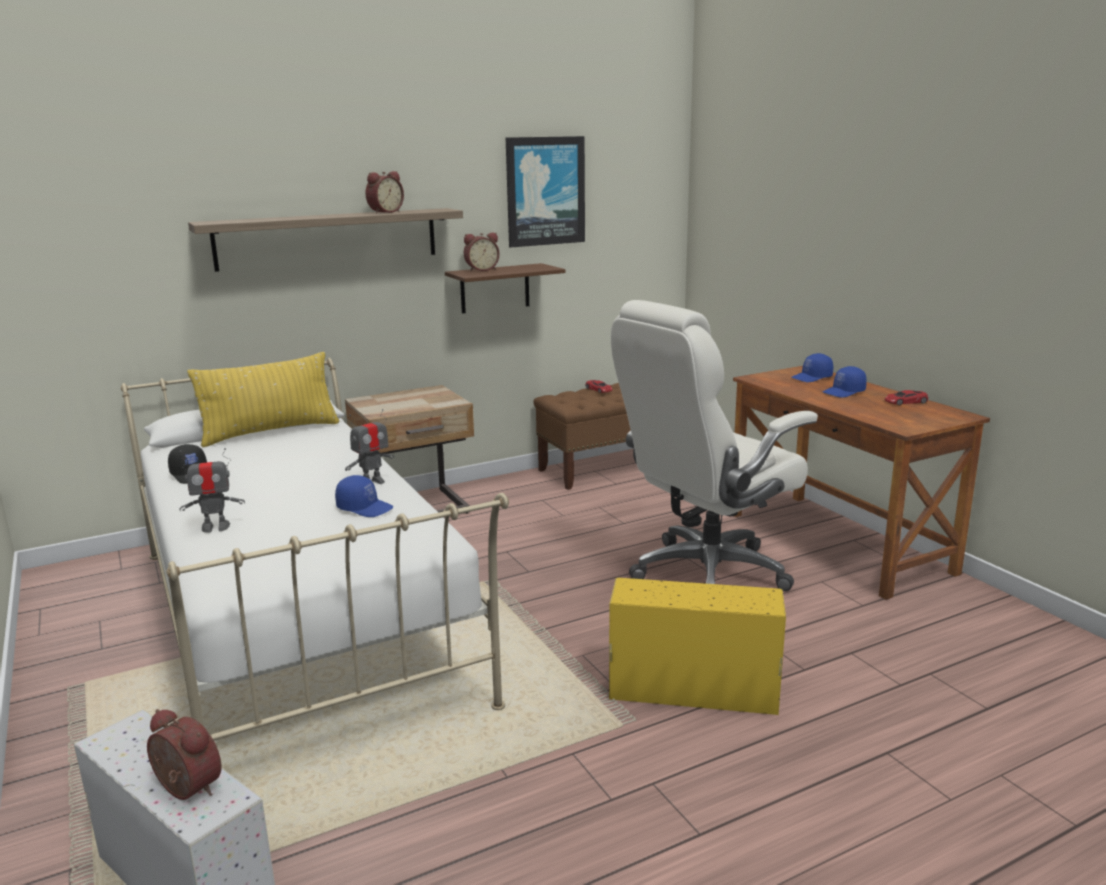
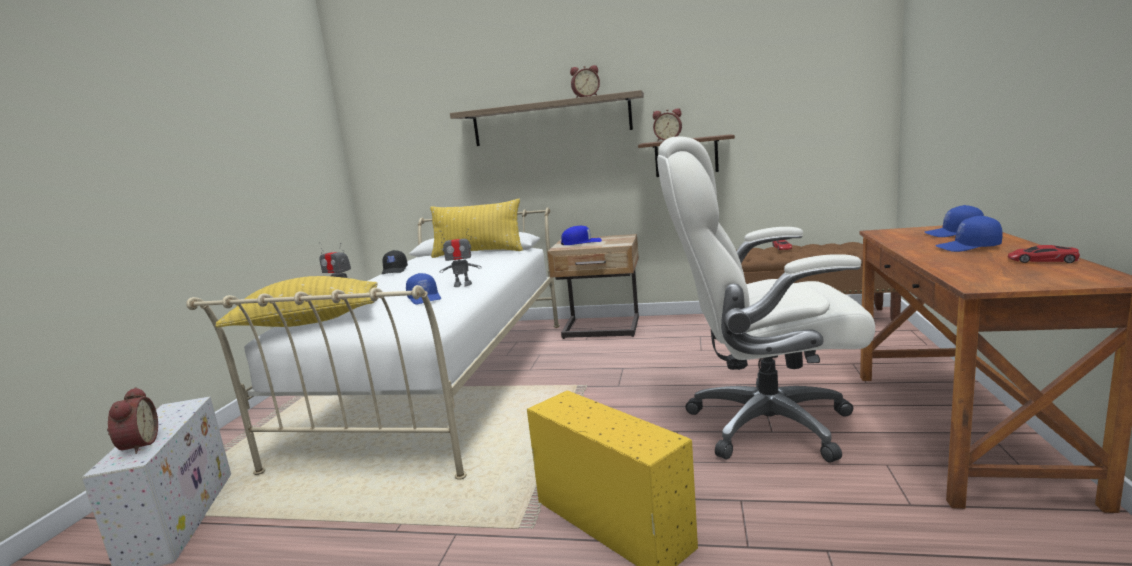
camera: 40 degrees right, 5 degrees down
(254, 568) = (308, 322): none -> yellow pillow
(391, 403) = (581, 242): none -> blue cap
(545, 191) = (734, 71): picture -> none

